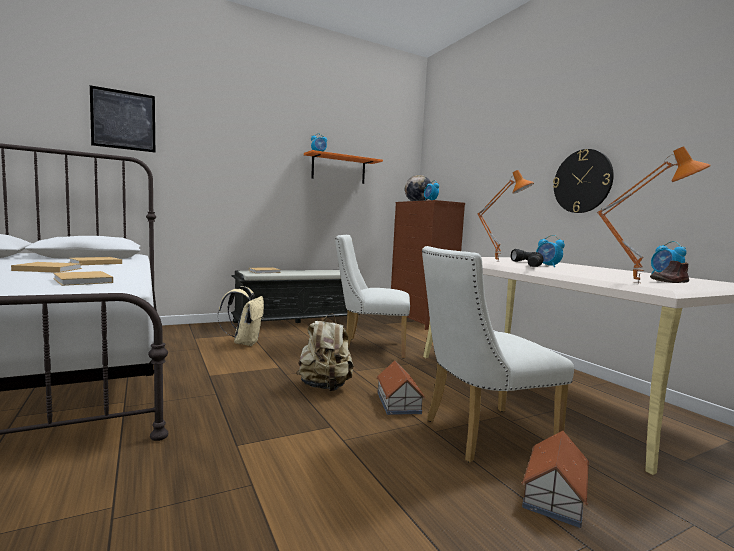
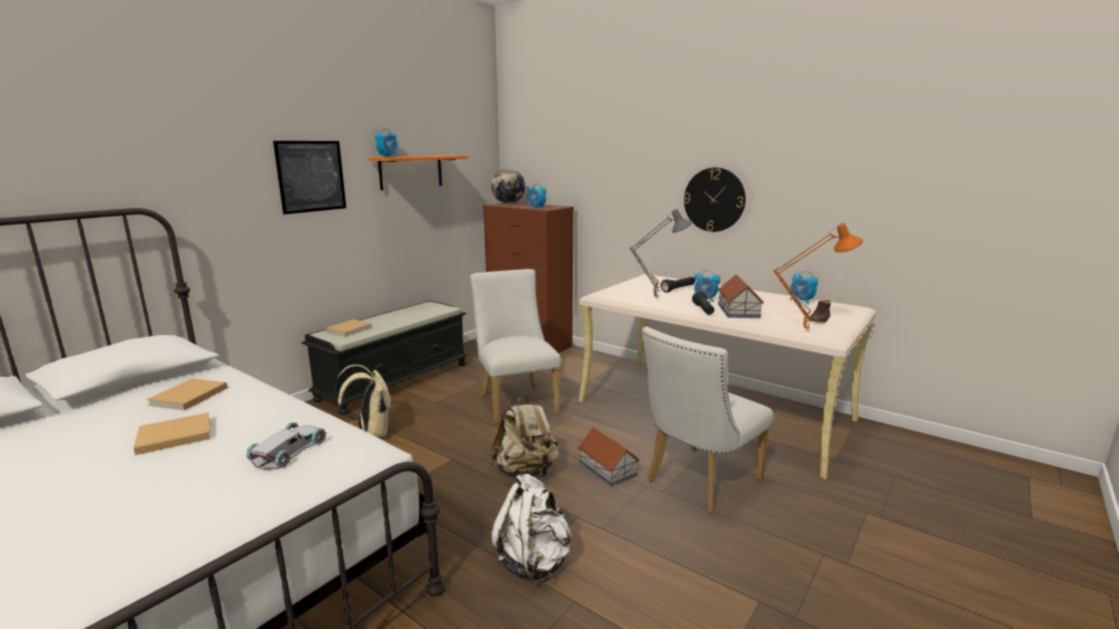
camera: 25 degrees left, 10 degrees up
(83, 281) = (290, 451): beige book -> white toy car
(123, 120) = (106, 149): picture -> picture (311, 176)
(256, 444) = (534, 561): none -> white backpack
(369, 347) = (515, 401): white chair -> white chair turned 90 degrees clockwise
(498, 262) = (657, 299): orange table lamp -> grey table lamp
(555, 494) = (782, 520): toy house -> toy house (738, 310)

